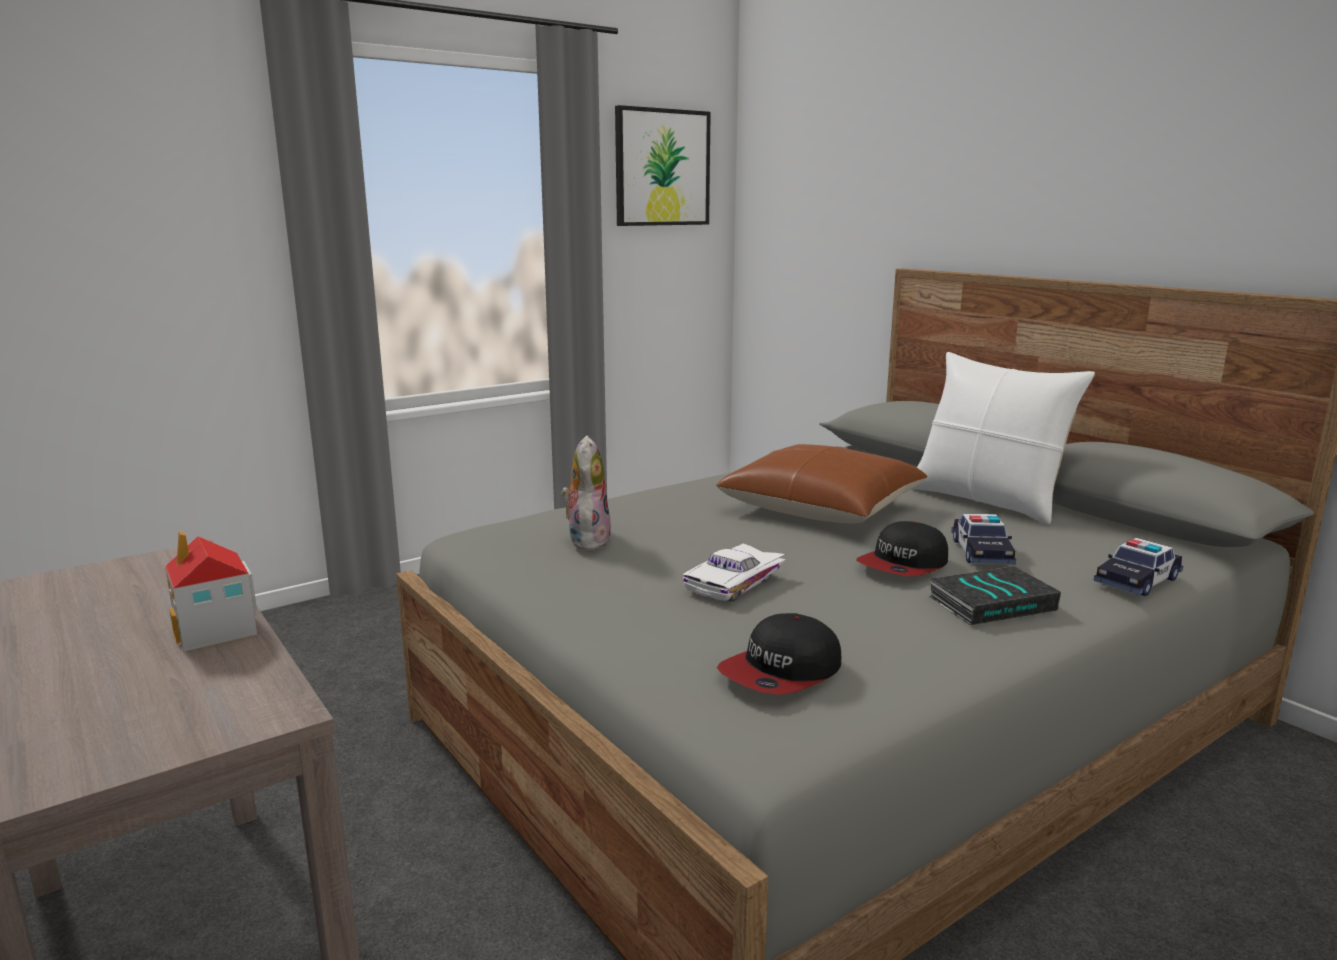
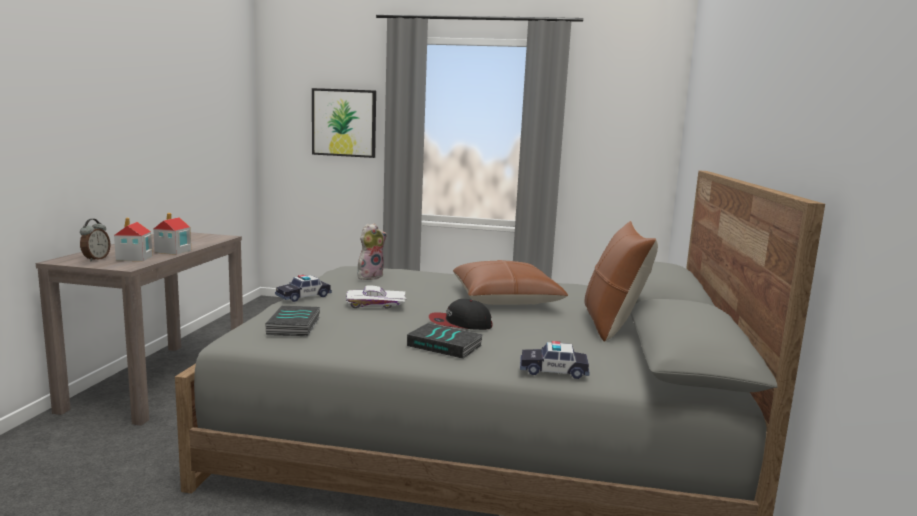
camera: 45 degrees right, 5 degrees down
(102, 736) = (95, 259): none -> alarm clock
(196, 686) = (134, 258): none -> toy house
(662, 168) = (620, 101): picture -> picture (344, 123)
(781, 672) = (295, 326): cap -> book
(981, 552) = (517, 334): toy car -> toy car (303, 296)
(987, 501) = (612, 325): white pillow -> brown pillow

